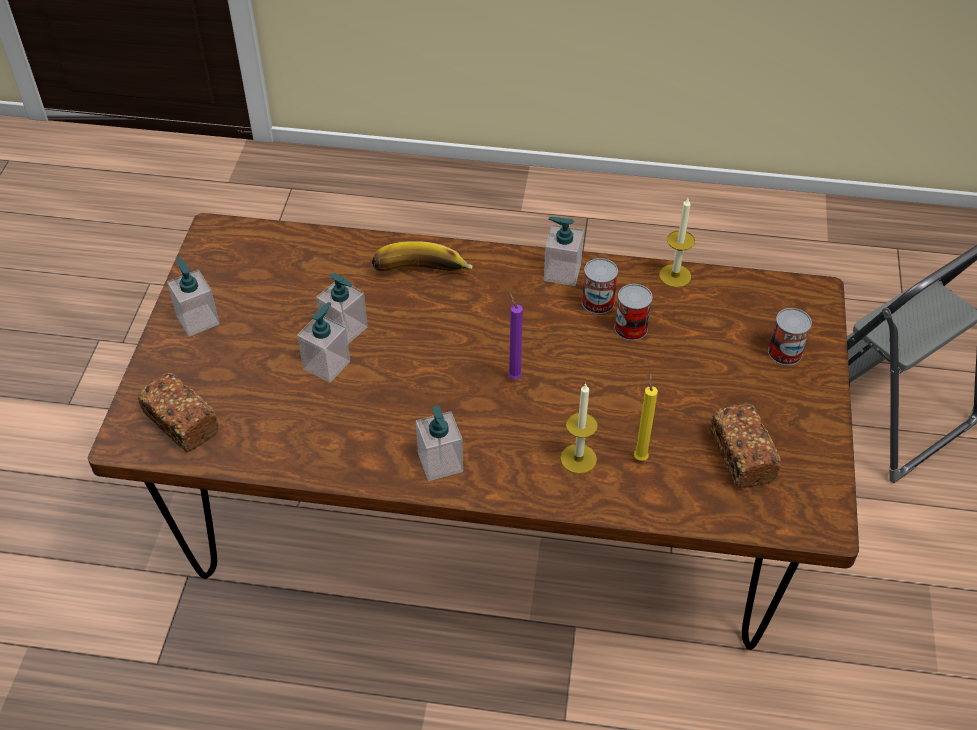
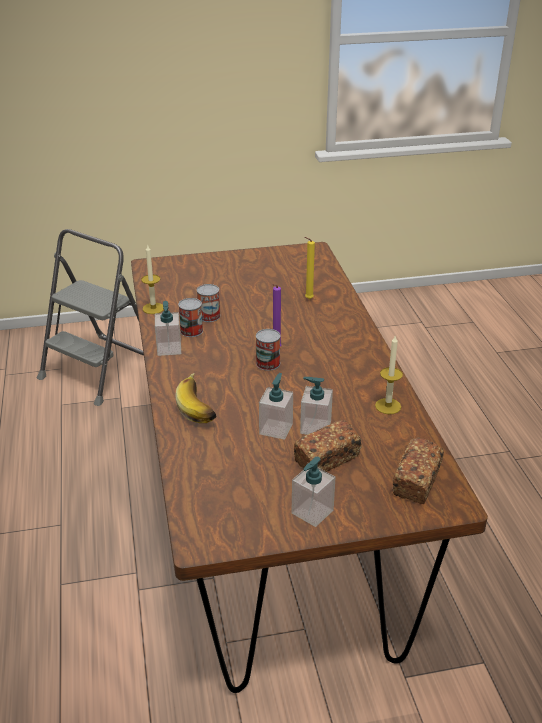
camera: 110 degrees left, 15 degrees down
(440, 463) = (362, 360): soap dispenser -> none
(578, 459) = (323, 316): candle -> candle (388, 406)
(741, 456) = (286, 273): bread -> bread (327, 459)
(785, 352) = (202, 269): can -> can (268, 363)

